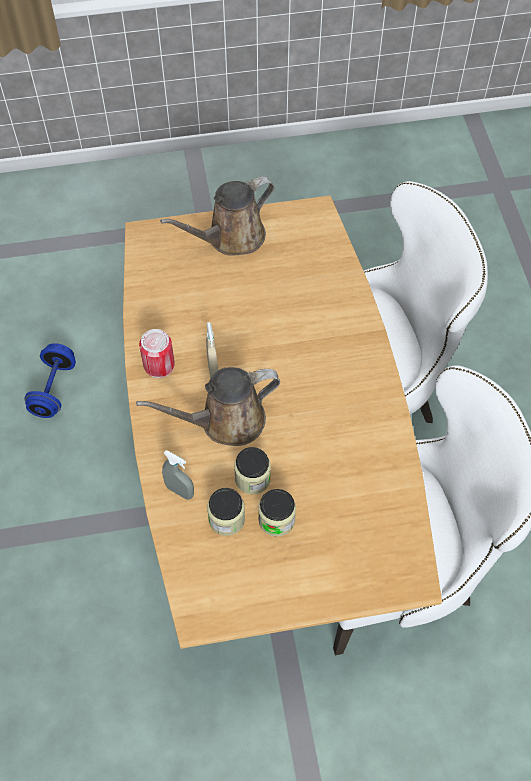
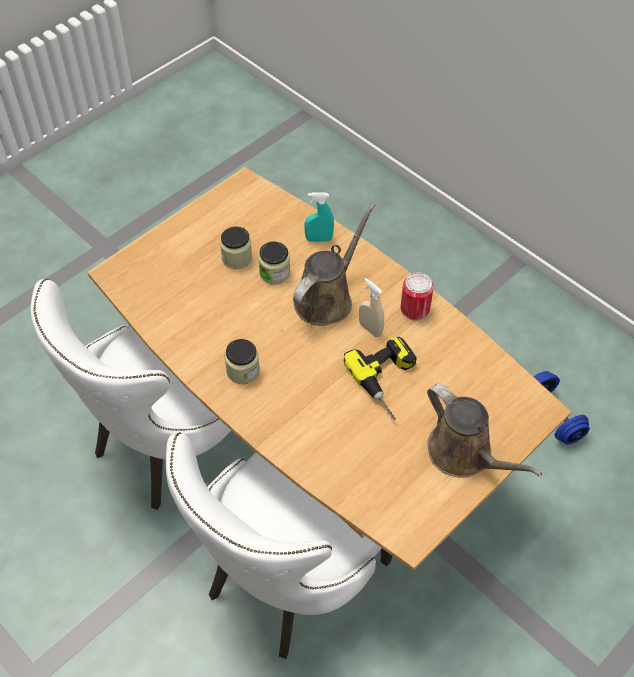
camera: 145 degrees right, 5 degrees down
(180, 491) = (319, 239): grey spray bottle -> turquoise spray bottle
(226, 519) = (272, 240): jar -> jar (243, 371)
(231, 238) = (464, 454): brown watering can -> brown watering can turned 120 degrees clockwise
(236, 318) = (390, 381): none -> power drill

